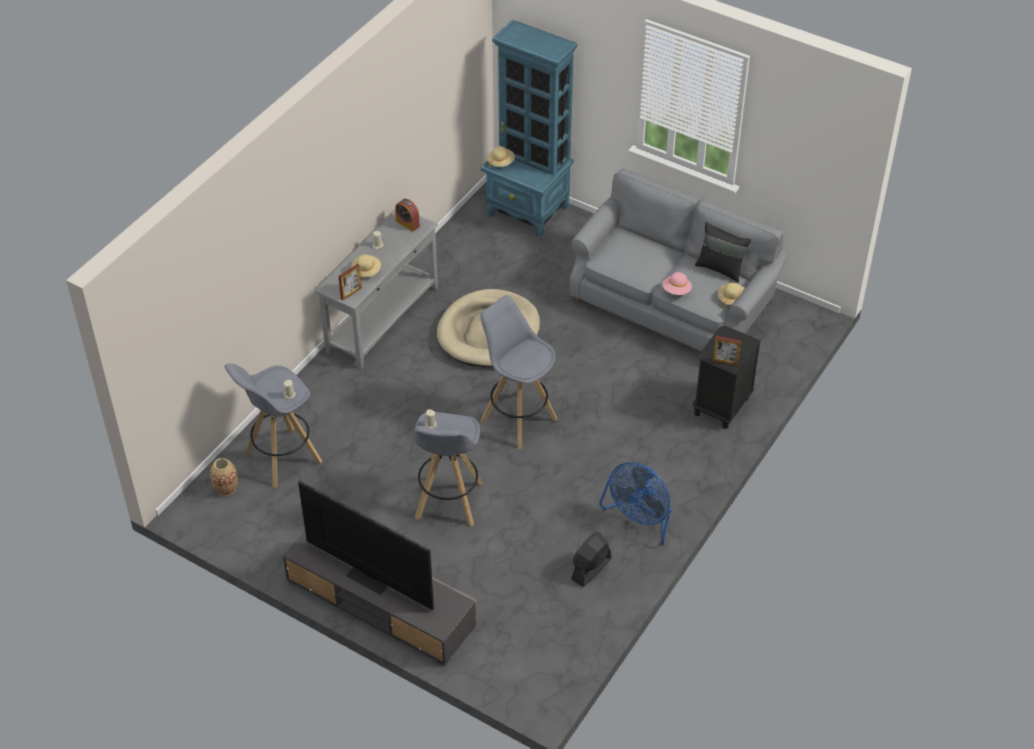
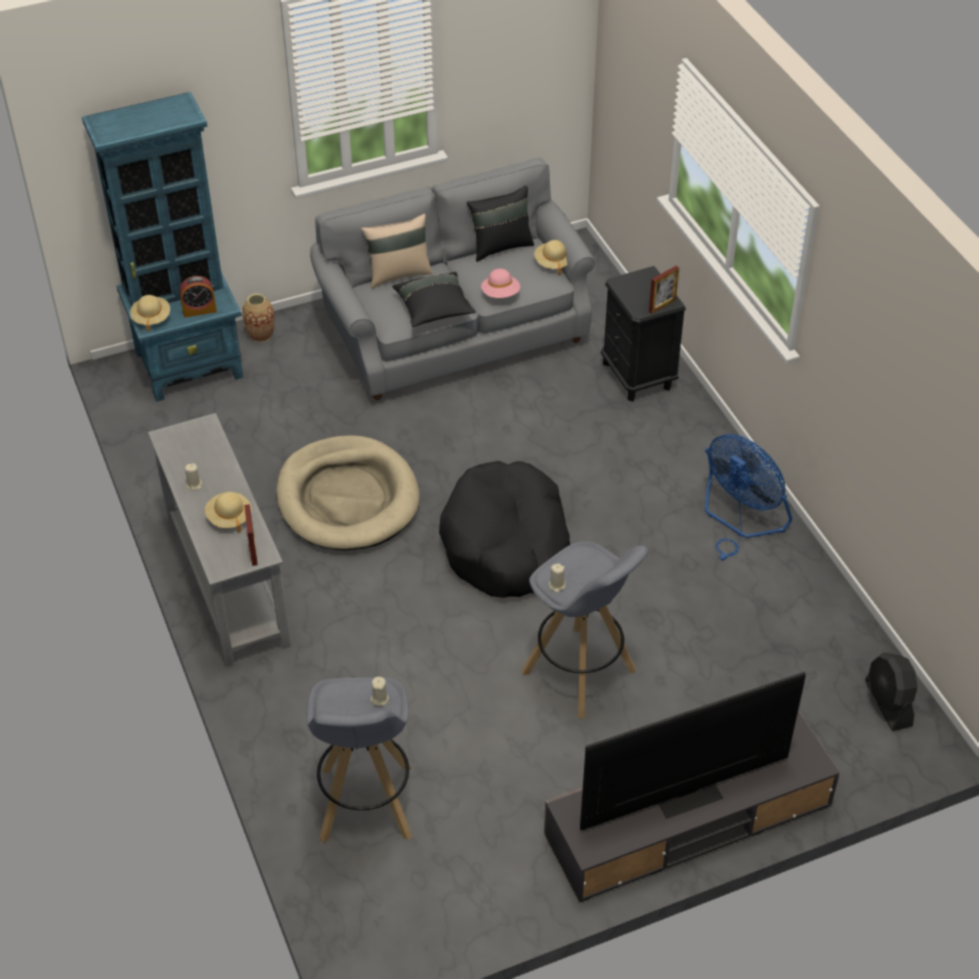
camera: 55 degrees left, 0 degrees up
(226, 488) = (365, 893): vase -> vase (260, 334)
(407, 223) = (186, 439): alarm clock -> alarm clock (199, 310)
(517, 419) = (506, 544): grey stool -> black dog bed
(591, 569) = (781, 599): black fan -> black fan (888, 704)
(632, 270) = (434, 310): none -> black pillow
(639, 516) = (736, 520): blue fan -> blue fan turned 120 degrees counterclockwise
(647, 239) = (398, 274): none -> beige pillow

